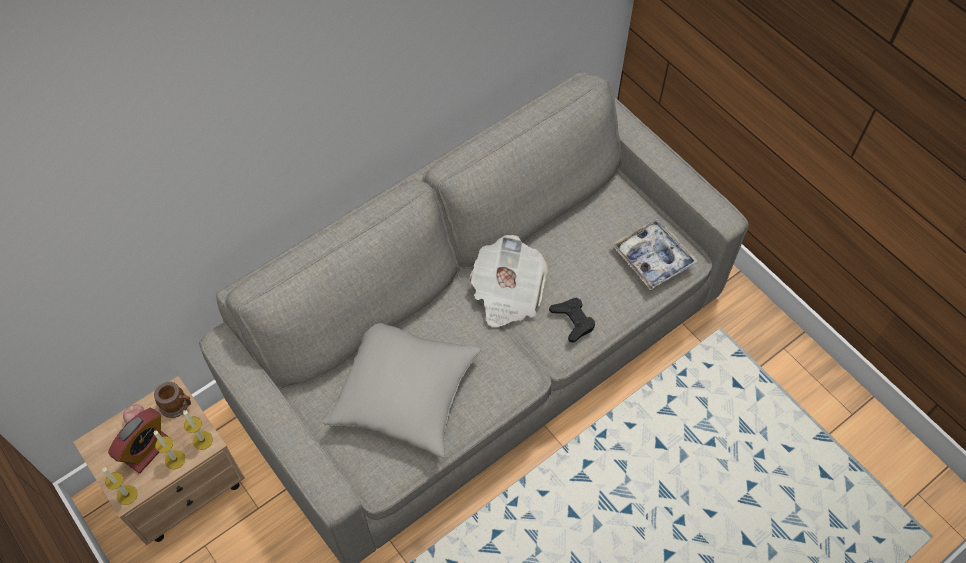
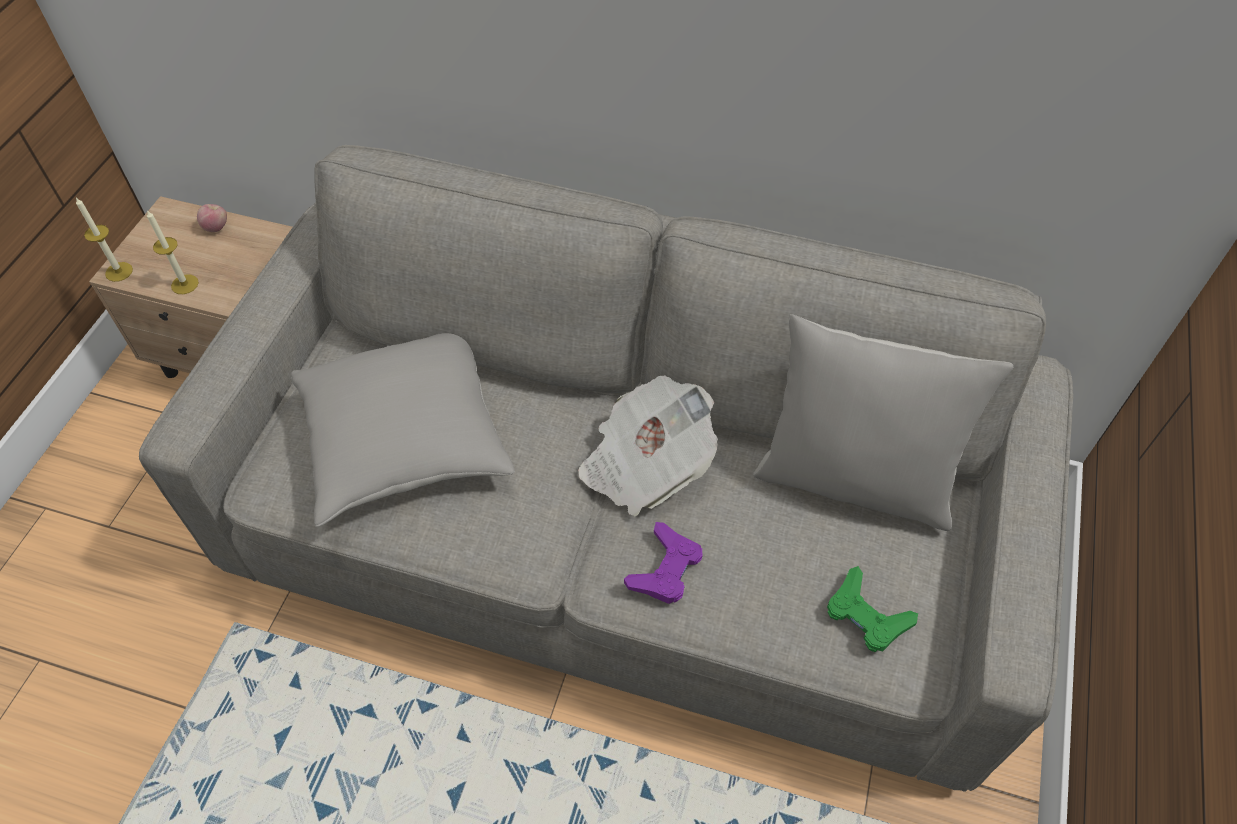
camera: 55 degrees right, 5 degrees down
(147, 450) = (183, 255): alarm clock -> none
(177, 405) = (255, 247): mug -> none
(202, 440) = (223, 292): candle -> none
(573, 321) = (665, 569): black game controller -> purple game controller
(583, 214) = (854, 480): none -> grey pillow
(653, 258) = (866, 615): tray -> green game controller

